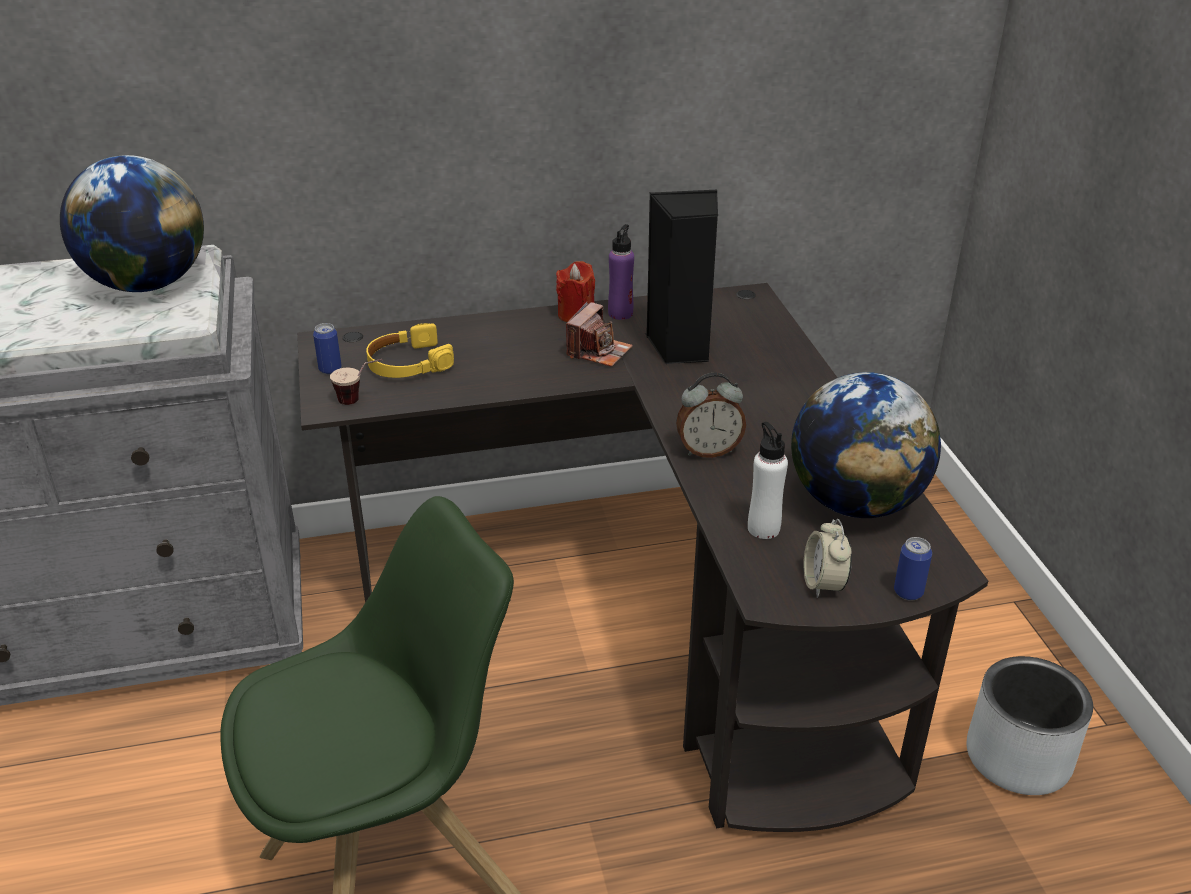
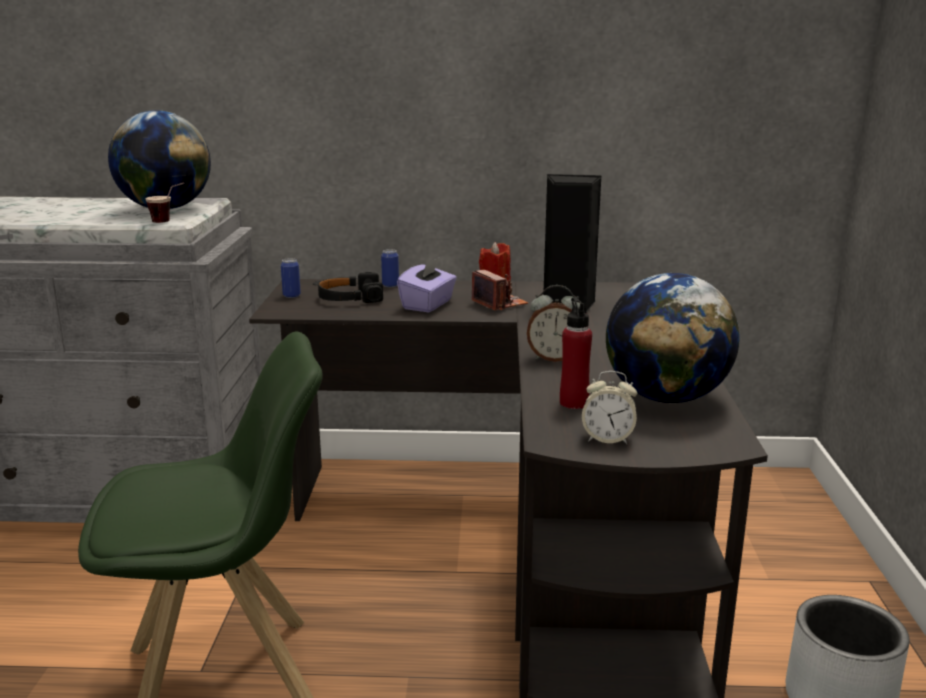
camera: 15 degrees right, 15 degrees down
(360, 400) = (301, 311): cup -> cup (169, 222)
(408, 363) = (350, 298): yellow headphones -> black headphones
(513, 365) = (428, 305): none -> purple tissue box
(598, 351) = (499, 304): camera -> camera turned 75 degrees counterclockwise
(620, 313) = (530, 288): purple bottle -> none
(763, 528) = (574, 403): white bottle -> red bottle
(823, 584) = (607, 439): alarm clock -> alarm clock turned 90 degrees counterclockwise
(908, 592) = (684, 452): can -> can (390, 285)

